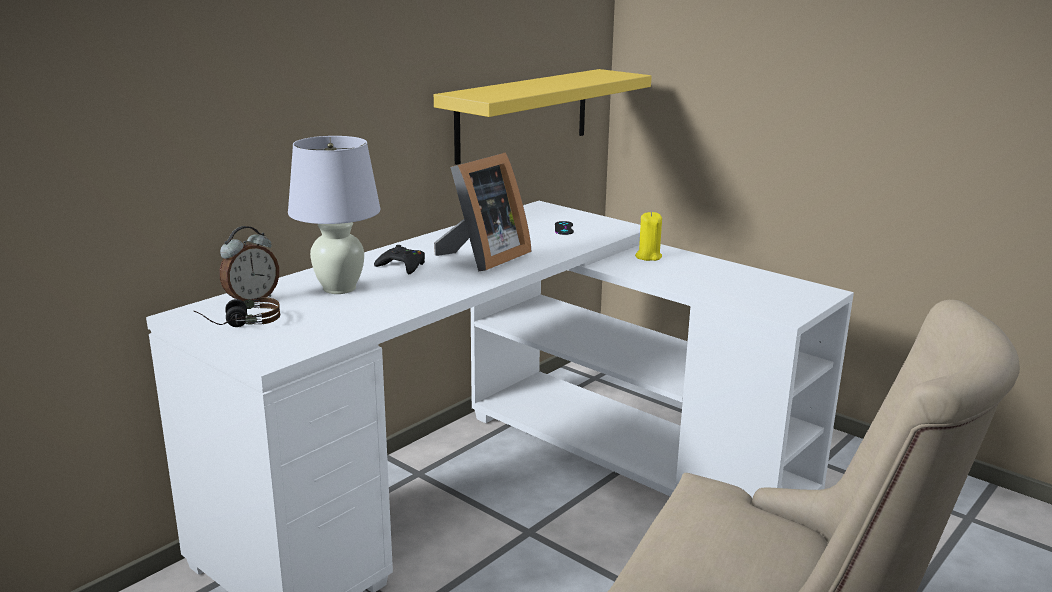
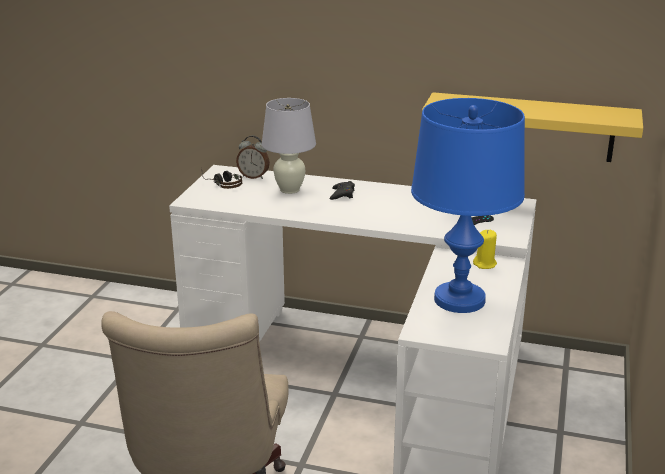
camera: 65 degrees right, 5 degrees up
(483, 258) = (383, 210): picture frame -> none
(723, 283) = (460, 300): none -> blue table lamp

